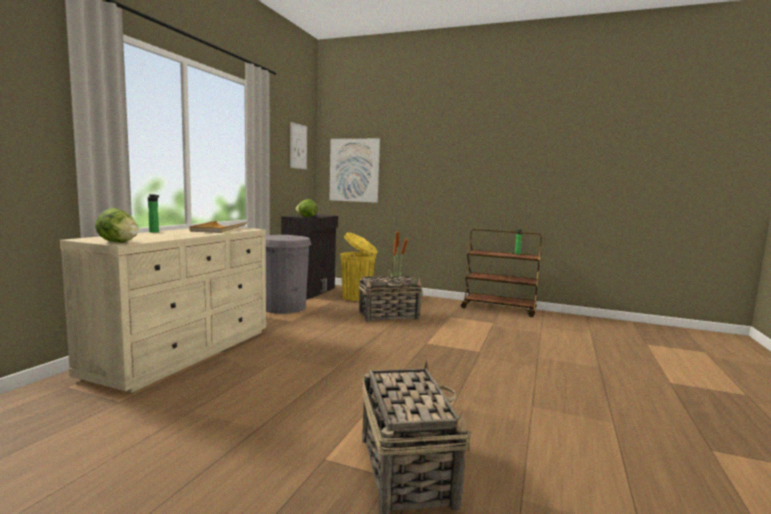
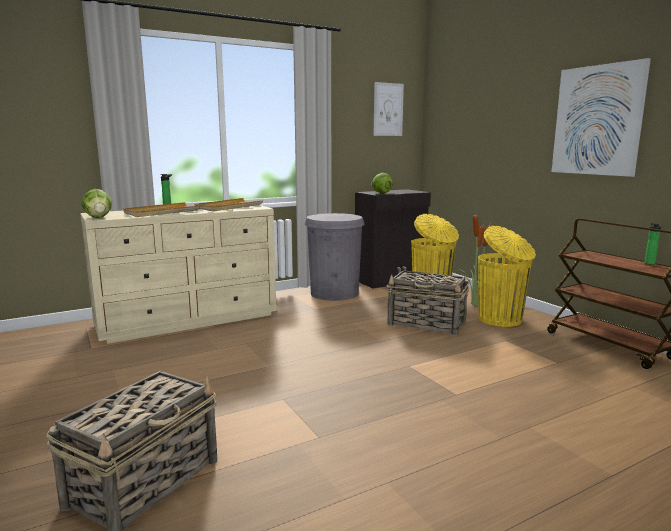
camera: 40 degrees right, 5 degrees up
(170, 235) = (161, 212): none -> beige tray
(354, 170) = (456, 134): picture -> picture (597, 120)
(426, 305) = (501, 319): none -> yellow trash can

